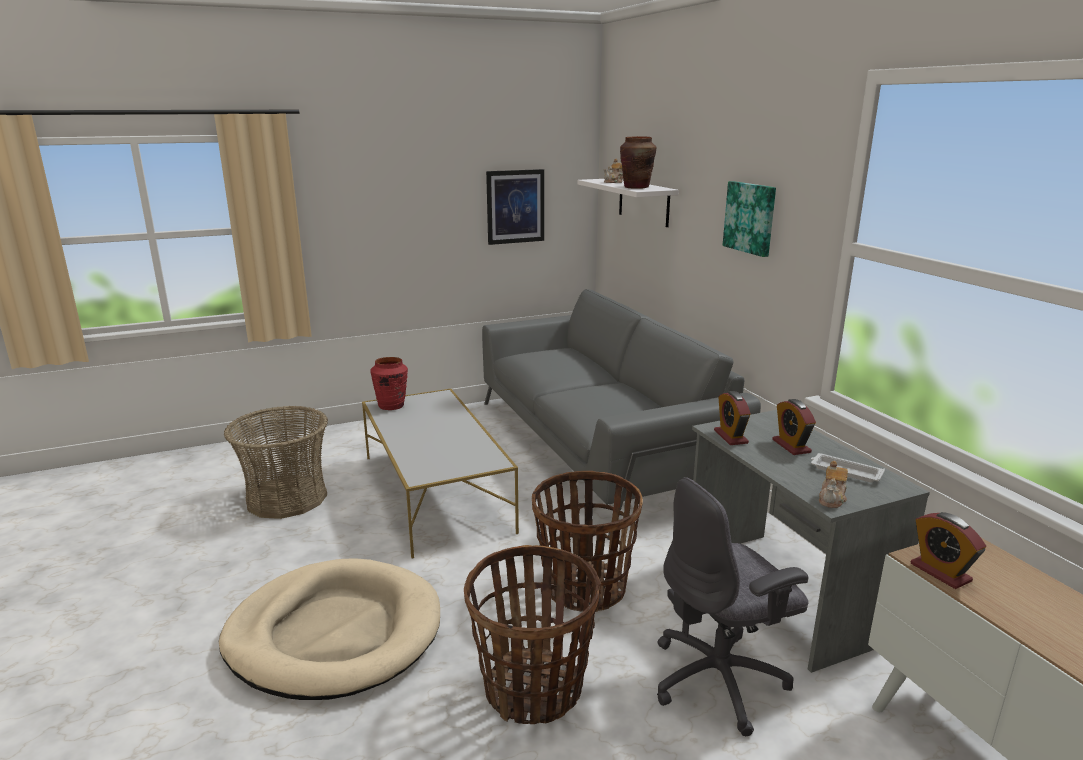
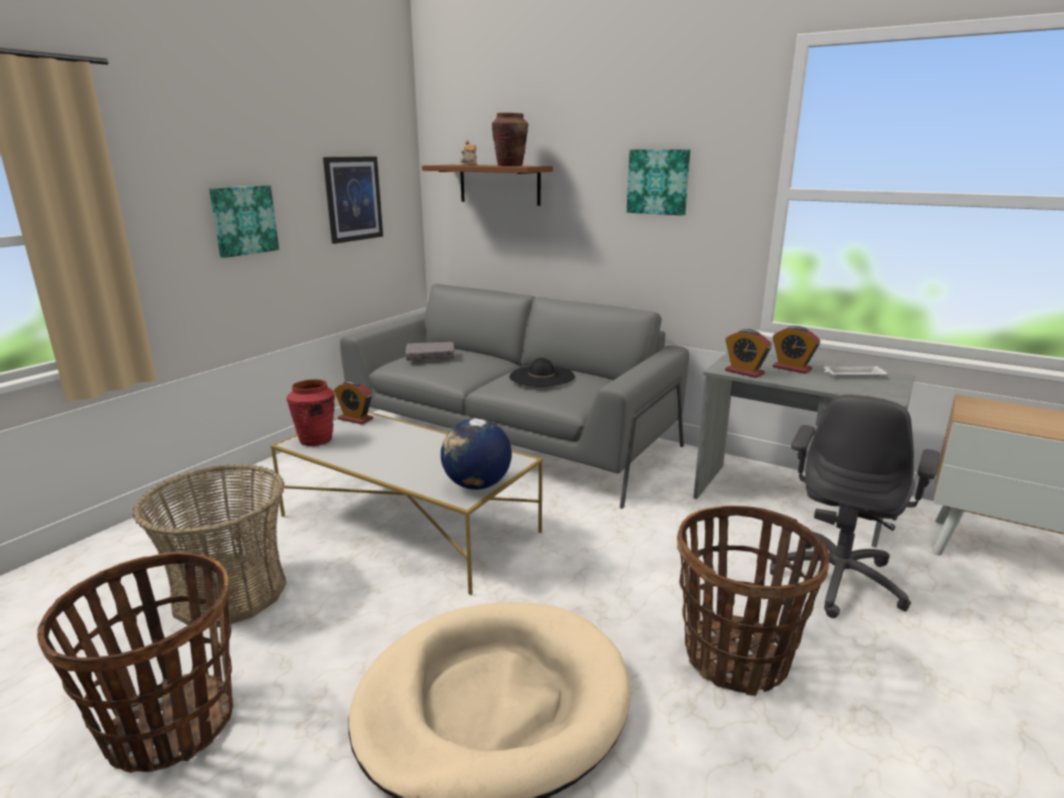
camera: 35 degrees left, 0 degrees up
(404, 222) = (243, 220): none -> picture
(440, 472) = (476, 485): none -> globe
(542, 356) = (430, 357): none -> grey book
(584, 588) = (658, 555): basket -> basket (169, 726)
(602, 396) = (542, 376): none -> black hat
(643, 202) = (499, 184): white shelf -> brown shelf
(832, 499) = (883, 394): teapot -> none
(940, 572) = (996, 422): alarm clock -> alarm clock (355, 419)

